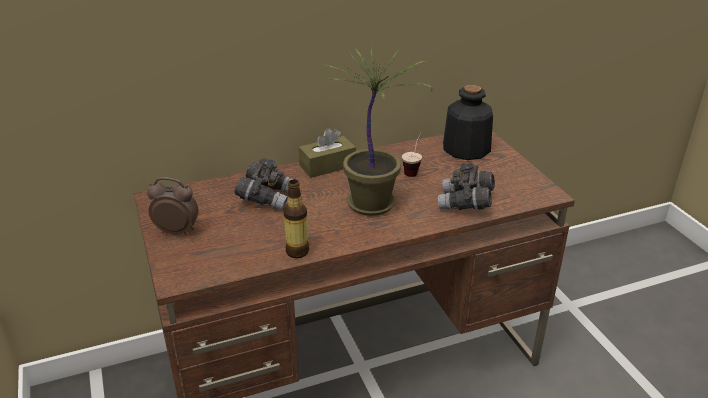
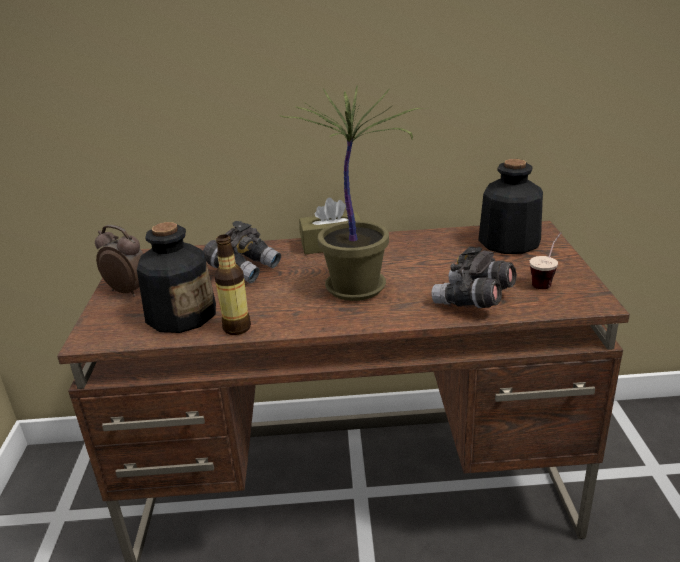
camera: 20 degrees right, 5 degrees down
(241, 247) = (181, 315): none -> bottle
(413, 169) = (429, 257): cup -> cup (546, 281)

